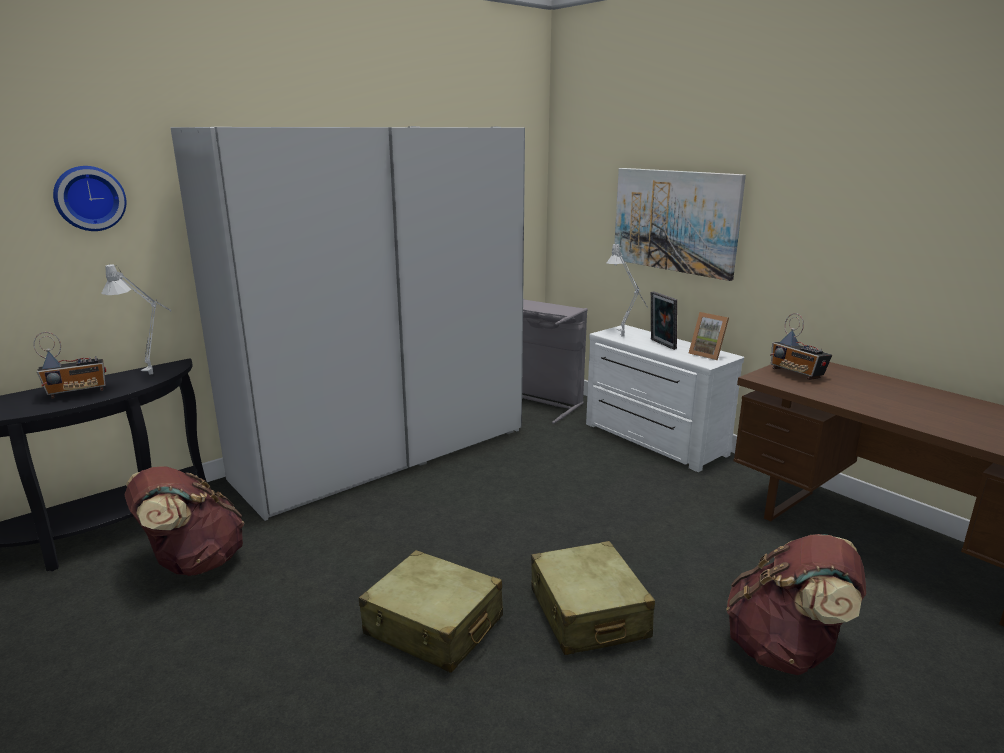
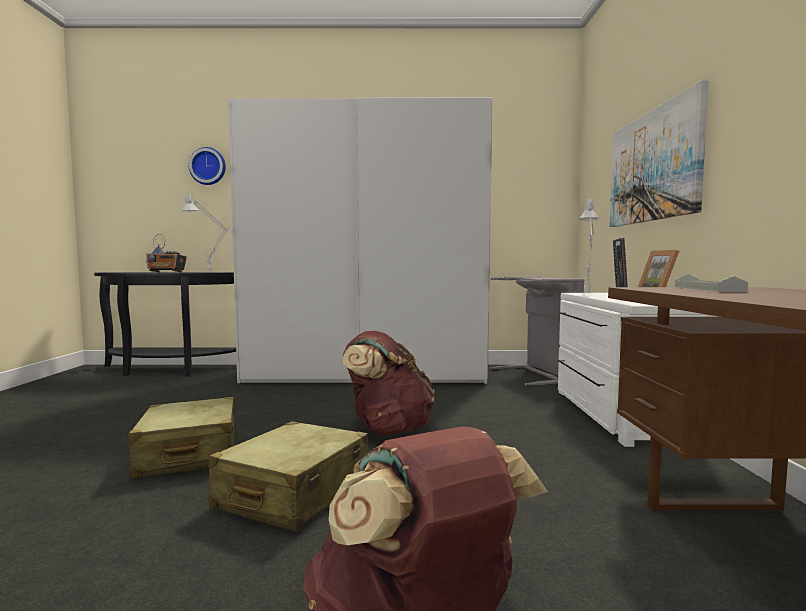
camera: 40 degrees right, 15 degrees down
(193, 562) = (170, 388): brown backpack -> brown backpack (388, 429)
(797, 374) = (708, 289): radio -> grey tray

